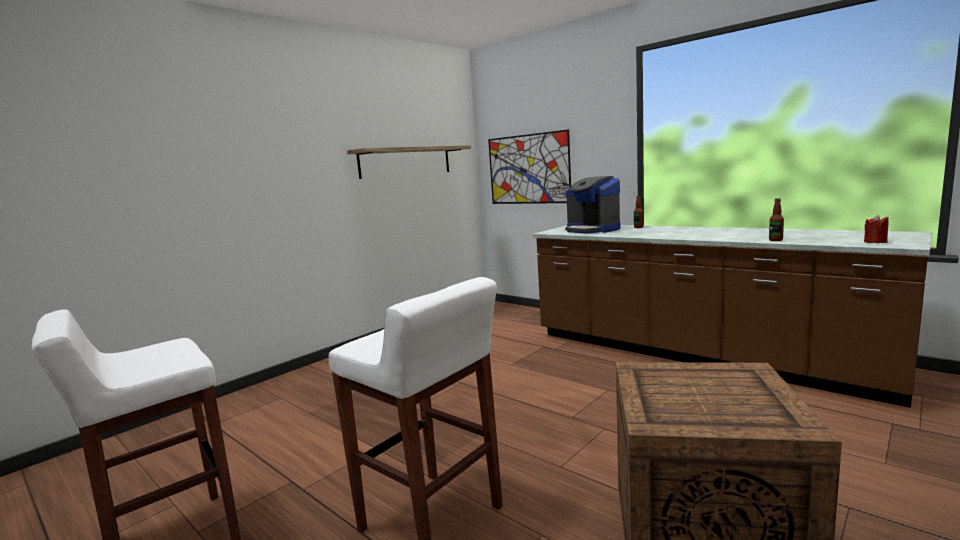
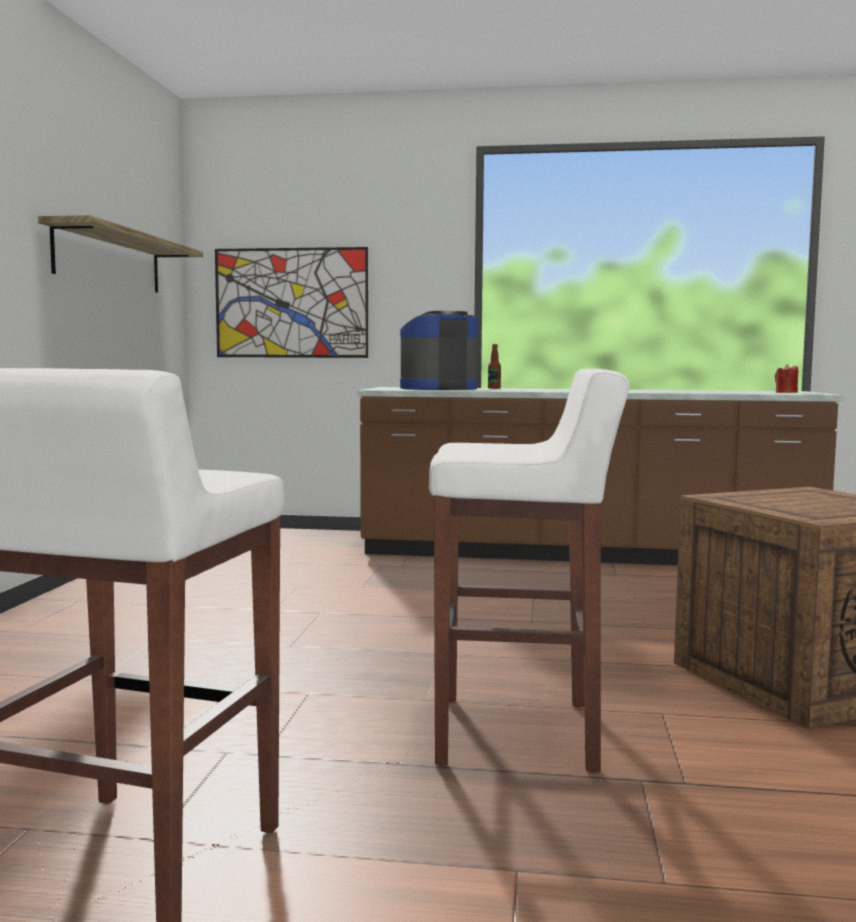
camera: 35 degrees left, 5 degrees down
(592, 230) = (438, 388): coffee machine -> coffee machine turned 135 degrees clockwise
(775, 240) = (693, 392): bottle -> none

